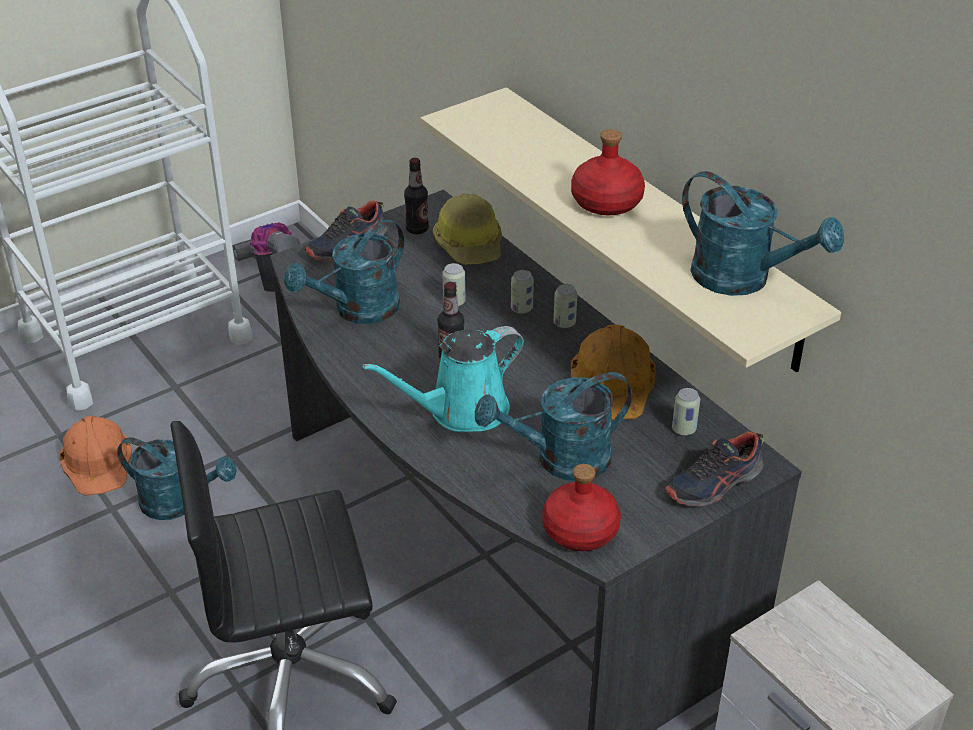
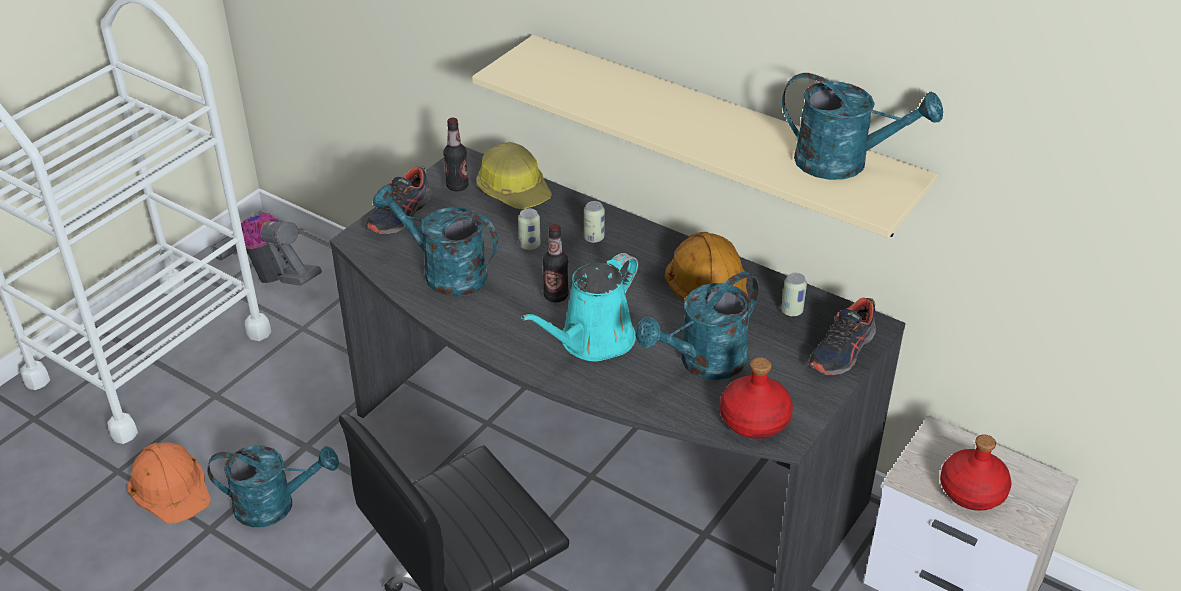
camera: 20 degrees left, 0 degrees up
(357, 311) = (444, 273): turquoise watering can -> turquoise watering can turned 90 degrees clockwise
(564, 323) = (639, 242): can -> none
(607, 202) = (689, 120): red bottle -> red bottle (972, 491)

